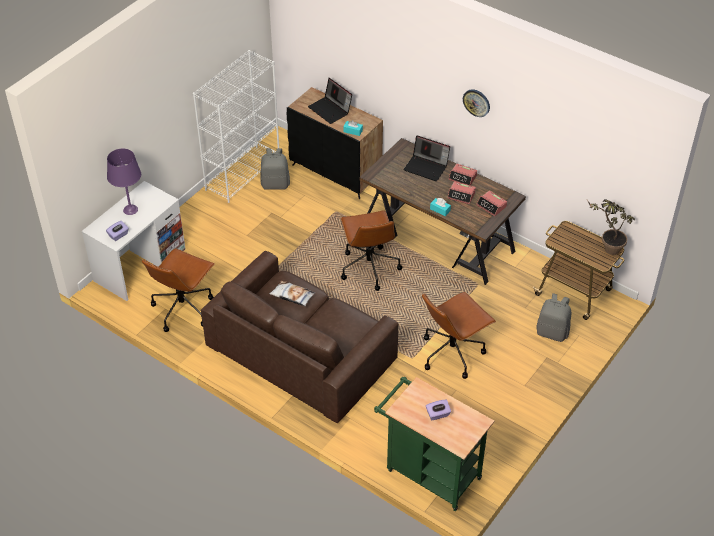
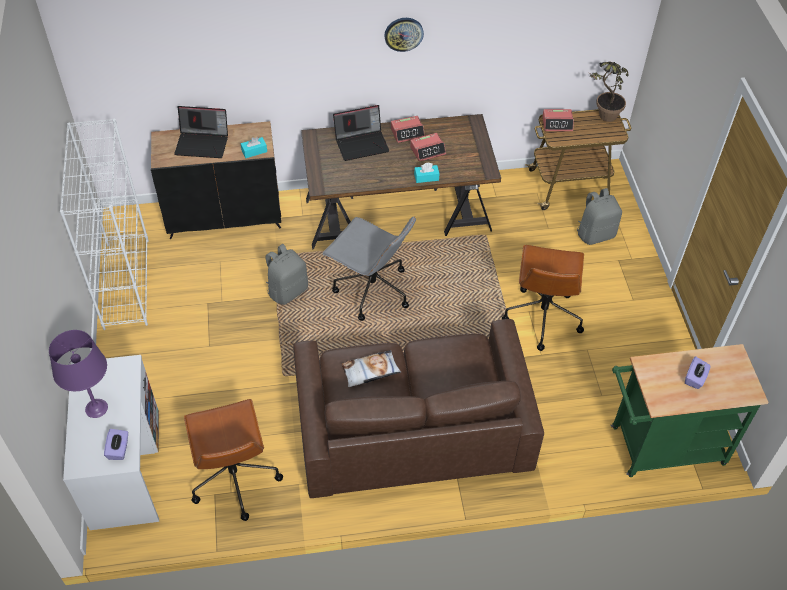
camera: 45 degrees left, 5 degrees up
(275, 184) = (175, 270): grey backpack -> grey backpack (287, 290)
(369, 267) = (371, 290): brown office chair -> grey office chair
(491, 206) = (466, 143): alarm clock -> alarm clock (557, 123)

